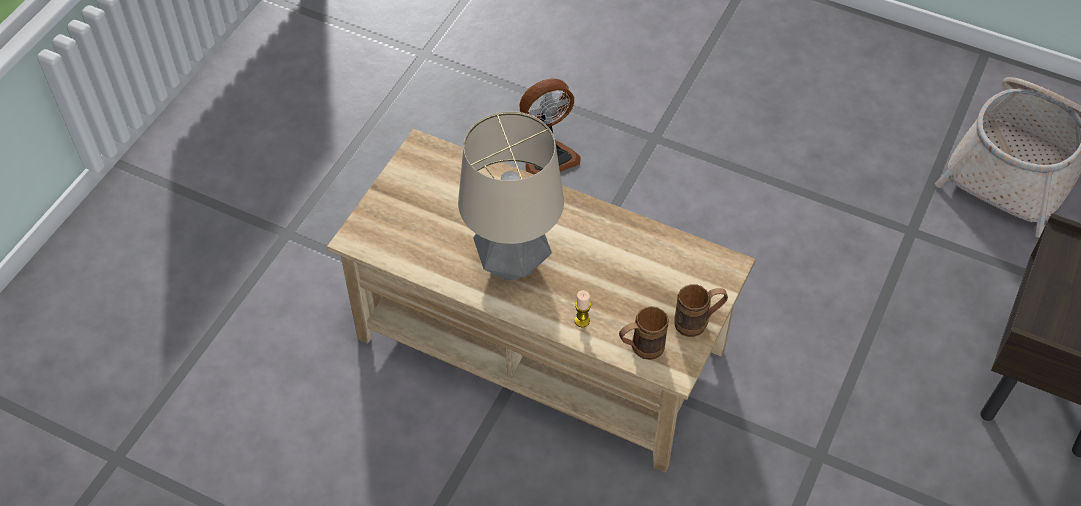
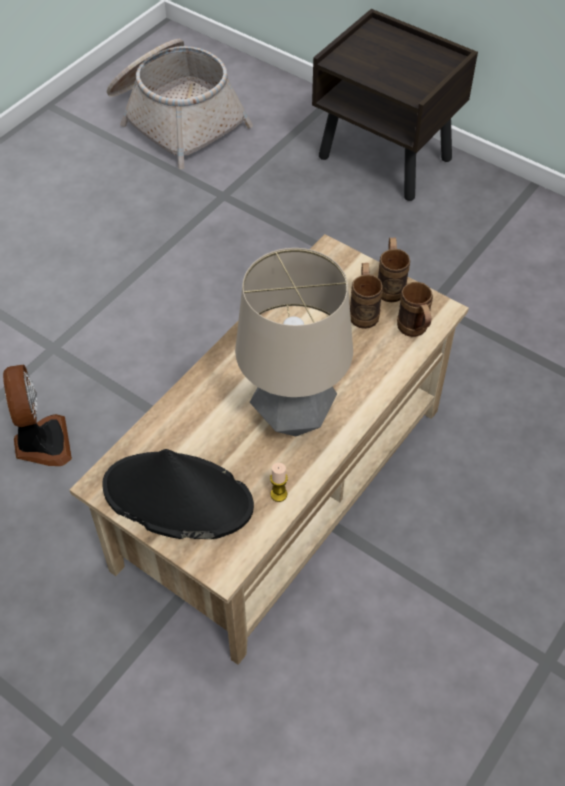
camera: 80 degrees left, 0 degrees up
(416, 197) = (177, 497): none -> black hat
(582, 321) = (375, 370): candle -> candle (278, 494)
(656, 303) = (363, 311): none -> brown mug

